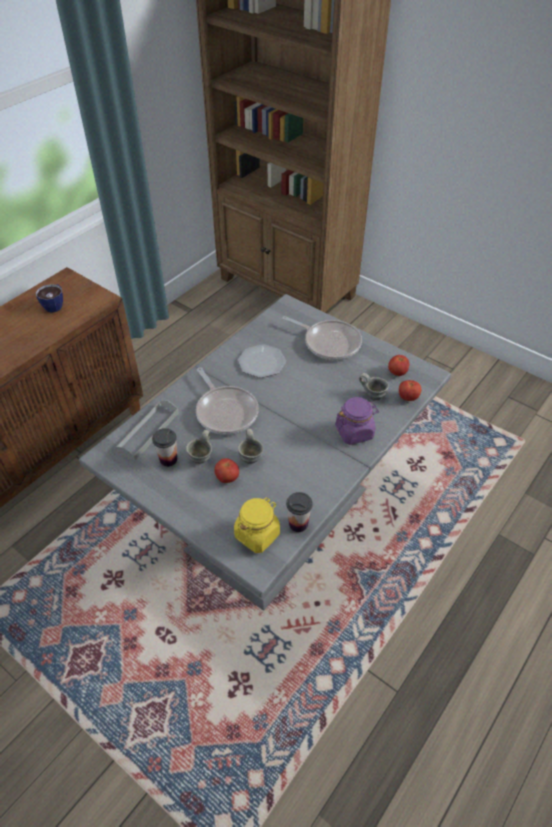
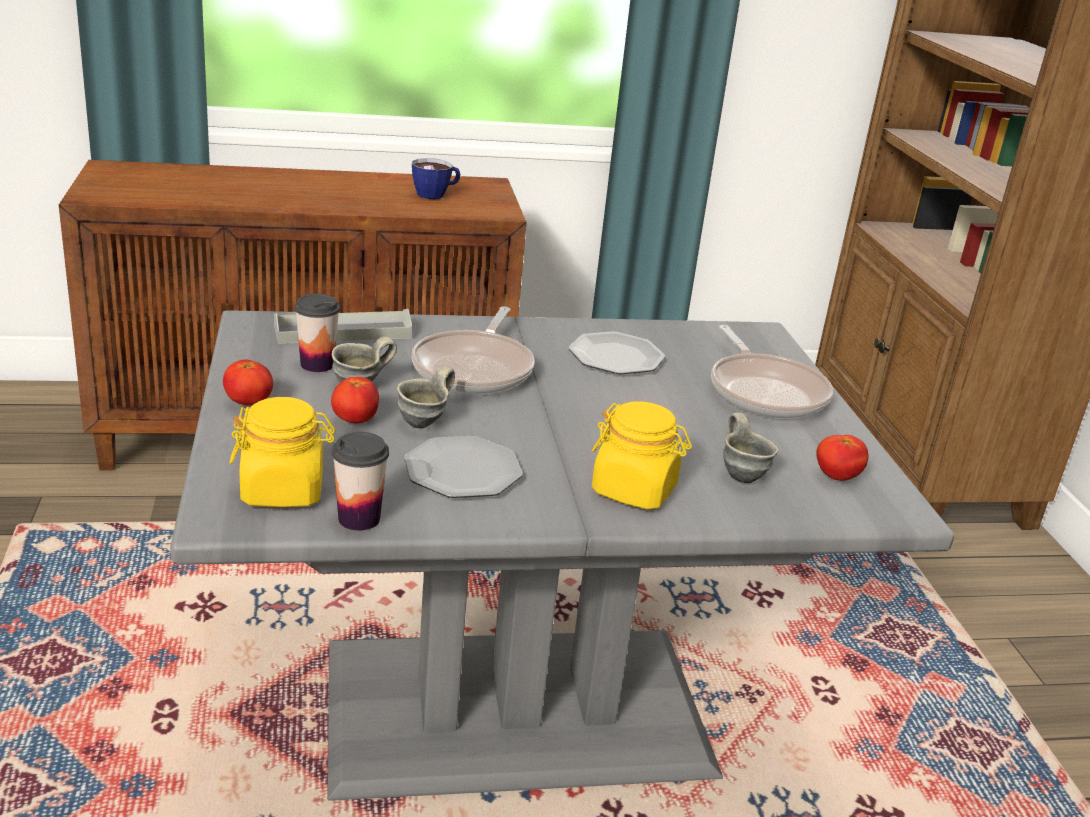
camera: 40 degrees right, 20 degrees down
(296, 470) = (462, 471): none -> plate
(354, 432) = (634, 490): purple jar -> yellow jar
(408, 397) = (807, 511): tomato -> tomato (248, 403)

